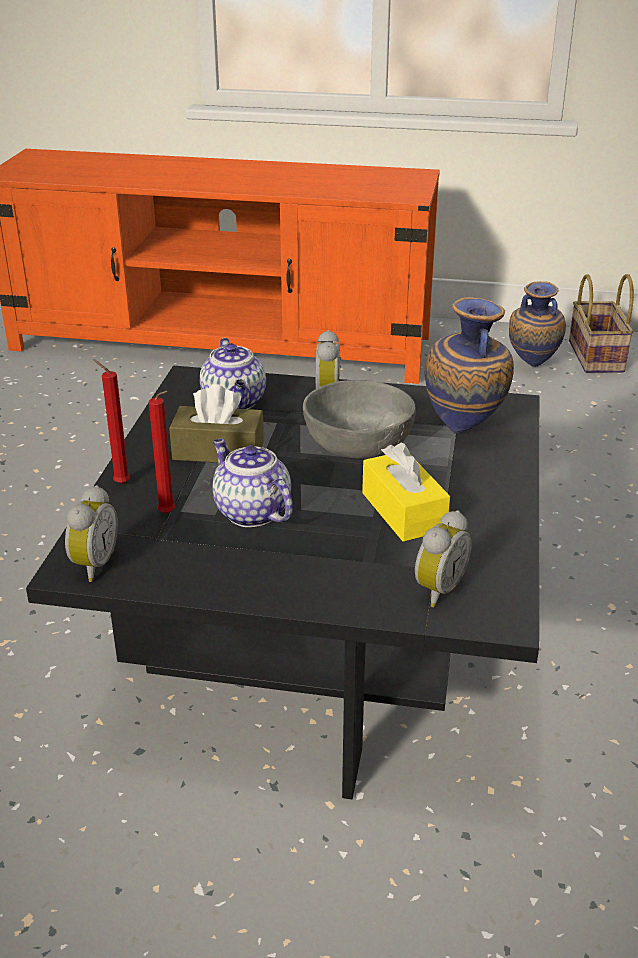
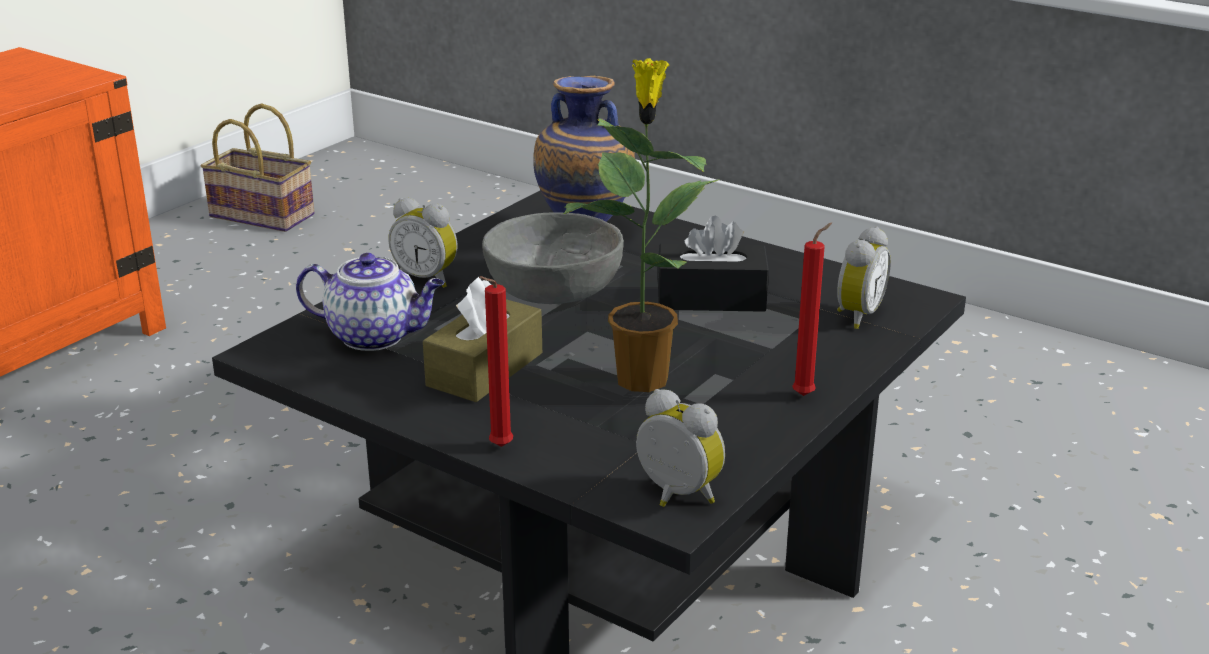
camera: 65 degrees left, 5 degrees down
(169, 514) = (604, 427): red candle -> red candle (806, 395)
(250, 512) = (642, 377): teapot -> potted plant
(403, 511) = (711, 298): yellow tissue box -> black tissue box
(437, 589) = (856, 315): alarm clock -> alarm clock turned 60 degrees clockwise
(531, 367) = (231, 254): vase -> none

